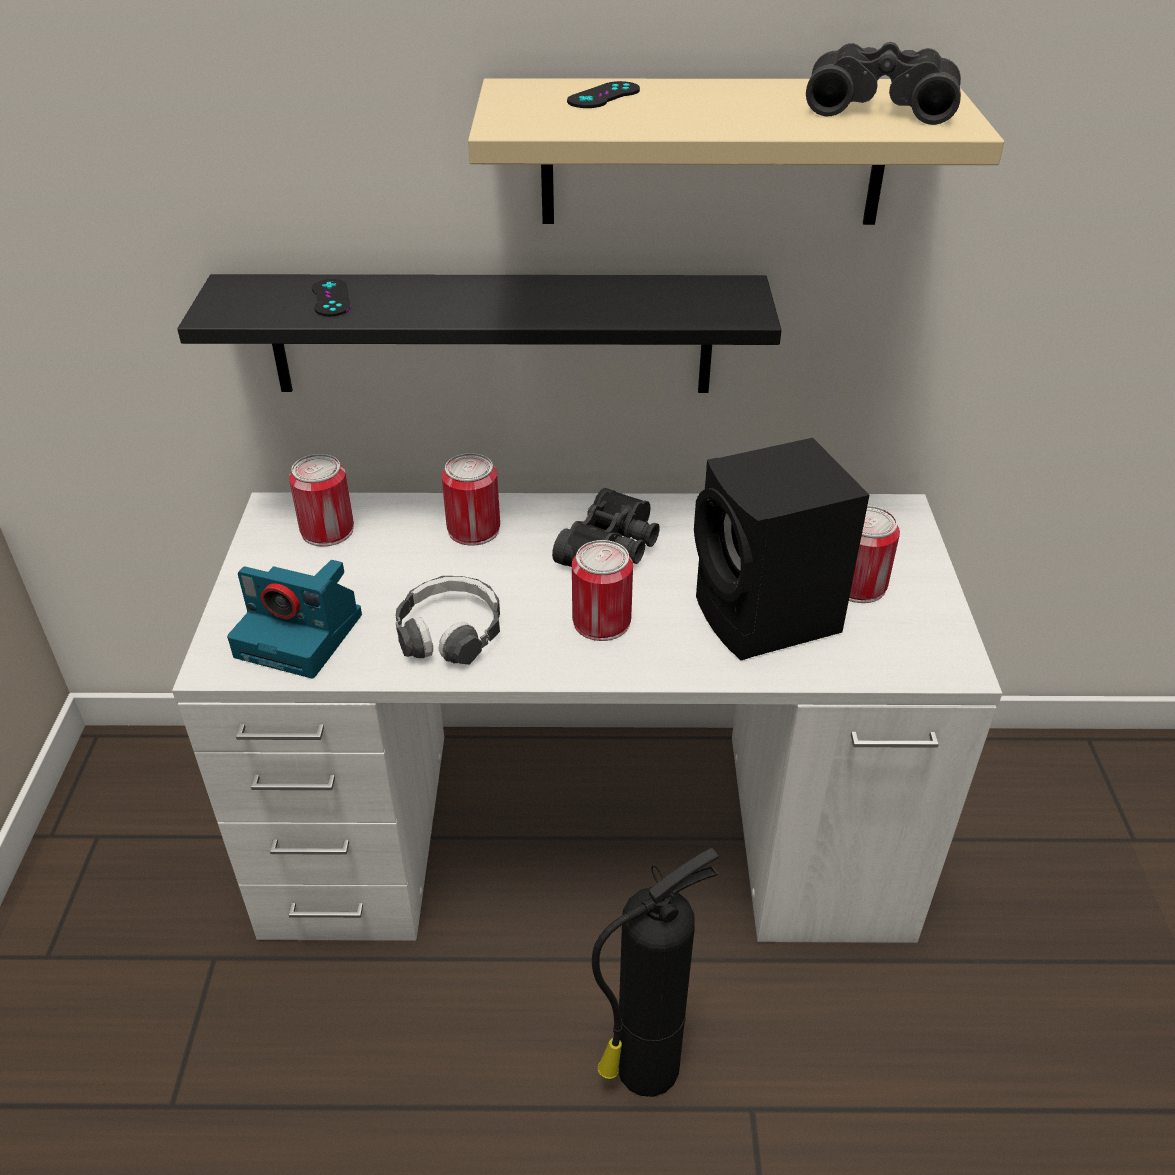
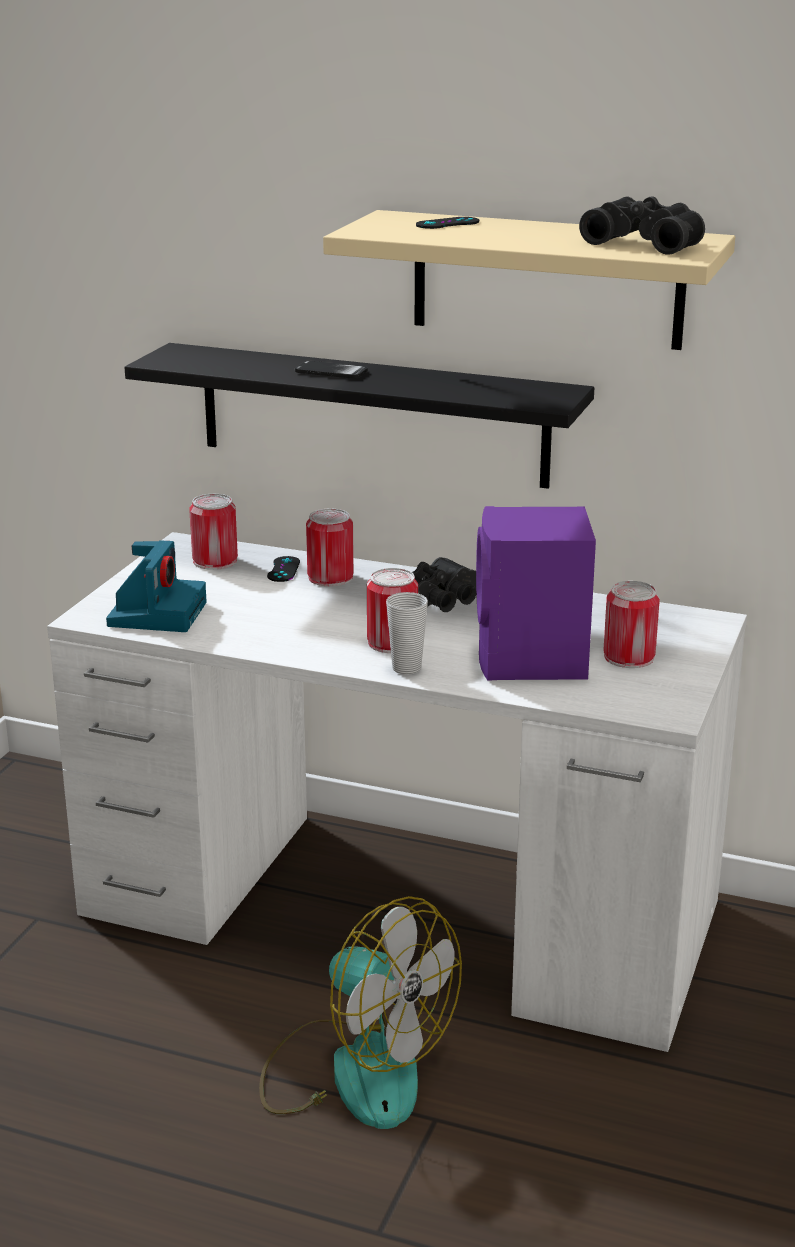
camera: 20 degrees right, 15 degrees down
(302, 635) = (157, 613): camera -> camera turned 120 degrees counterclockwise
(331, 298) = (243, 363): black game controller -> black game controller (283, 569)
(450, 632) = (269, 629): headphones -> none
(451, 298) = (331, 372): none -> phone
(642, 661) = (406, 668): none -> cup
(644, 1069) = (354, 1070): fire extinguisher -> fan
(767, 619) = (531, 663): black speaker -> purple speaker

